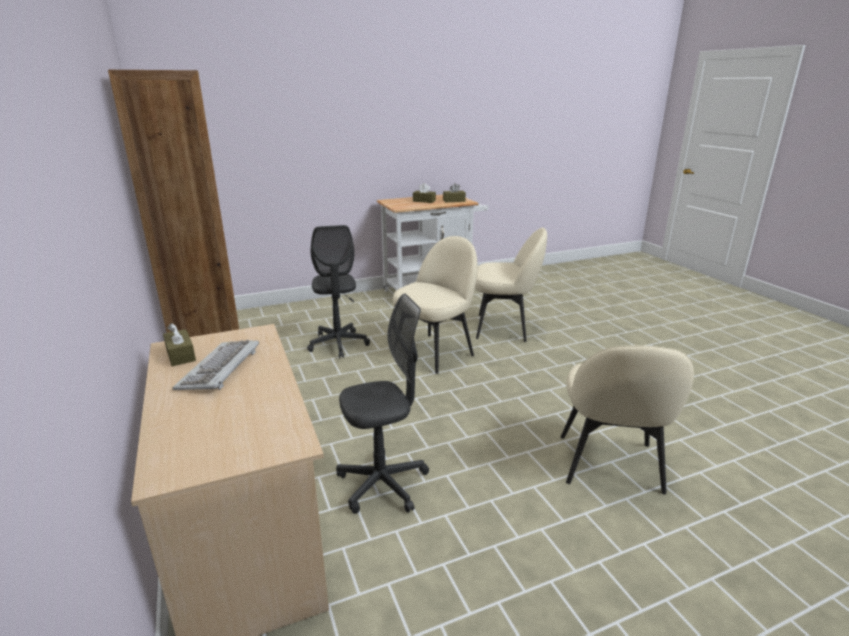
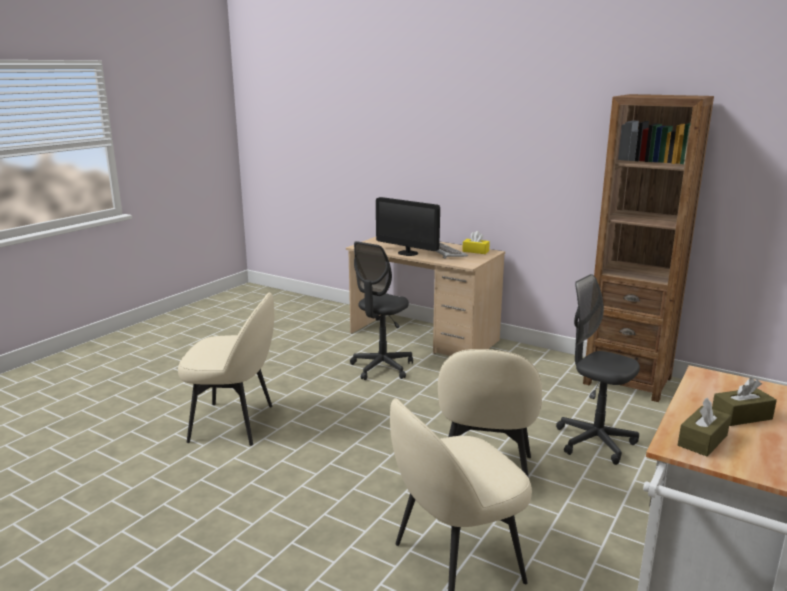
camera: 145 degrees right, 5 degrees down
(180, 355) = (475, 251): brown tissue box -> yellow tissue box
(267, 385) = (408, 253): none -> monitor
(609, 465) = (234, 423): beige chair -> beige chair turned 120 degrees clockwise

